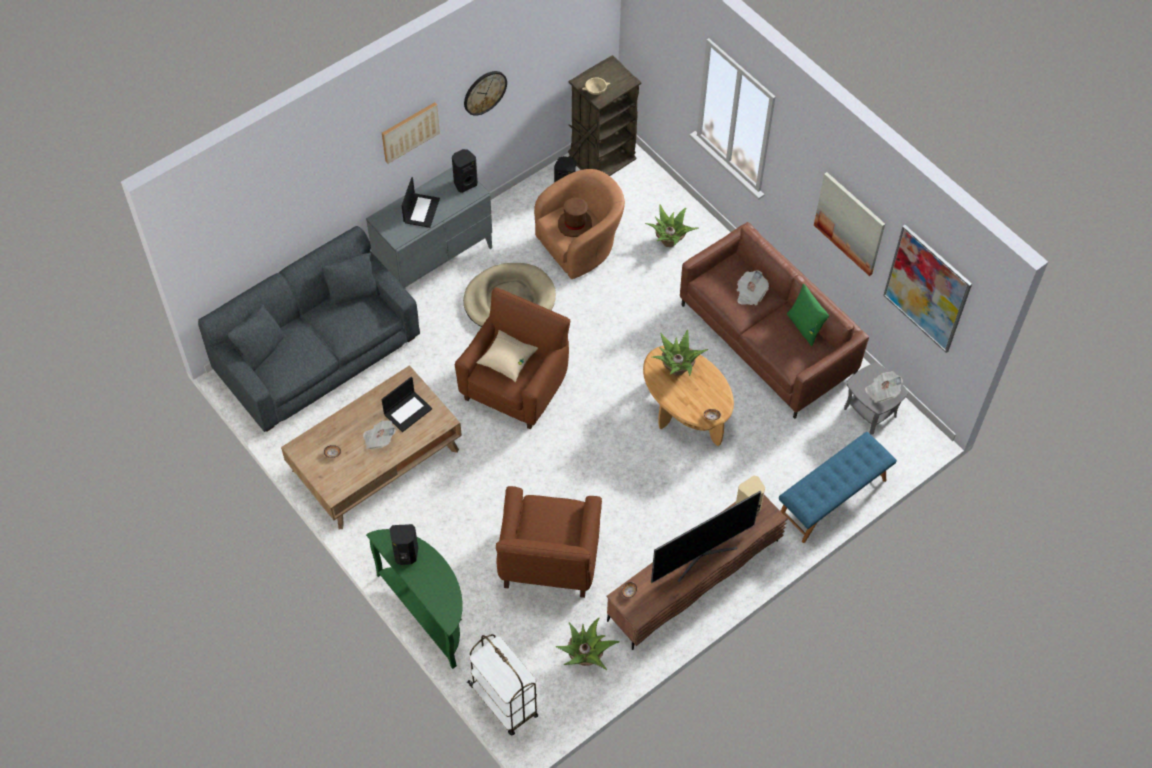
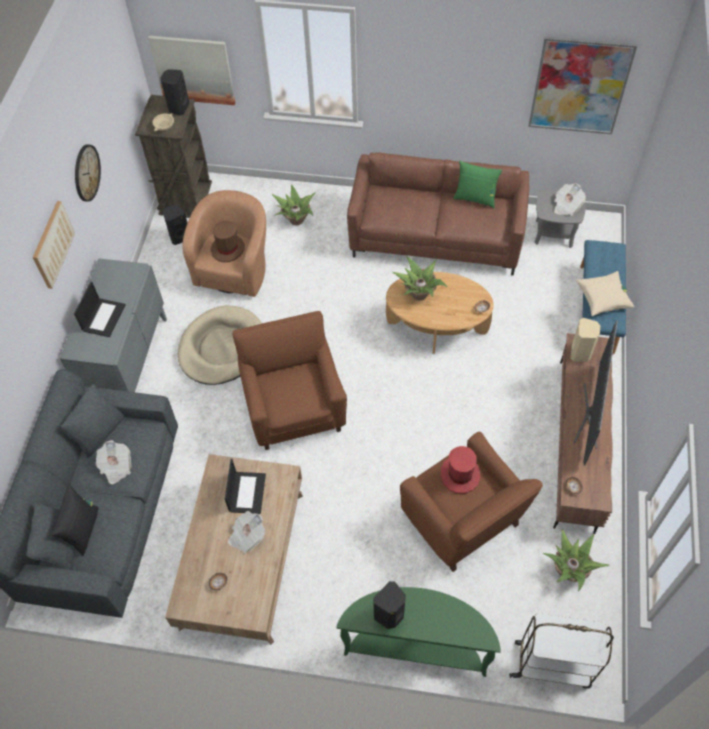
camera: 40 degrees left, 0 degrees up
(282, 350) = (83, 530): none -> black pillow
(421, 210) = (103, 317): laptop -> laptop turned 45 degrees clockwise
(465, 183) = (120, 271): black speaker -> black speaker (178, 108)
(507, 360) = (287, 386): beige pillow -> beige pillow (603, 299)
(559, 517) = (460, 474): none -> red hat
(750, 294) = (413, 203): newspaper -> newspaper (116, 467)
(850, 223) = (475, 81): picture -> picture (193, 69)

